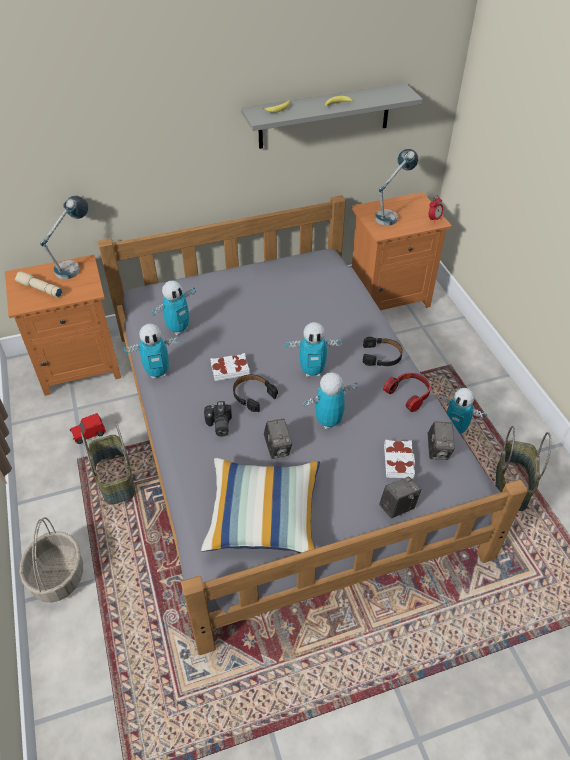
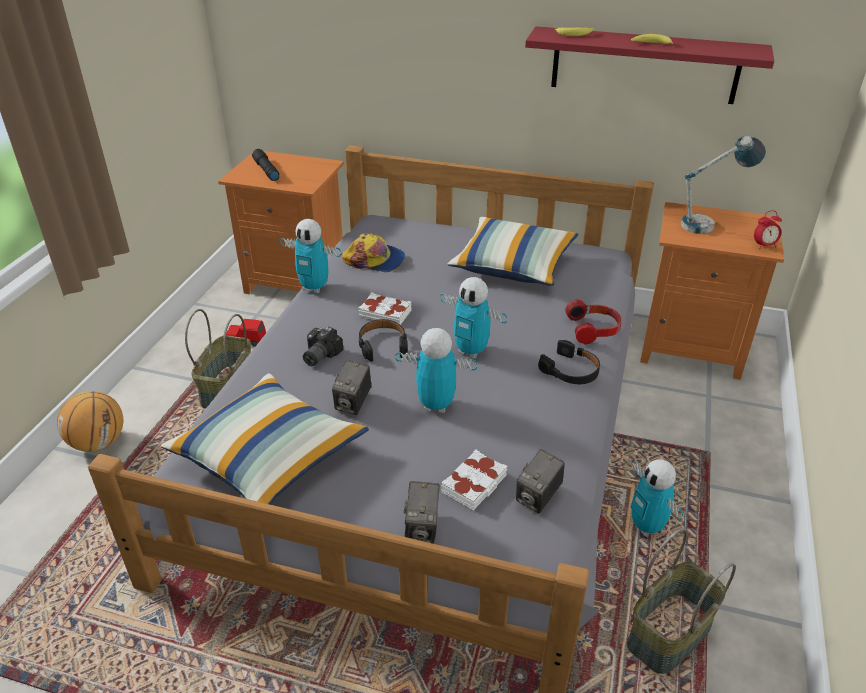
camera: 35 degrees right, 10 degrees down
(39, 289) = (266, 170): beige flashlight -> black flashlight
(57, 576) = (99, 443): basket -> basketball
(75, 265) = (316, 163): table lamp -> none
(178, 329) = (375, 260): toy robot -> cap
(277, 291) = (513, 265): none -> pillow
(324, 116) = (644, 65): grey shelf -> red shelf
(397, 506) = (422, 529): camera -> camera turned 90 degrees clockwise
(409, 394) = (564, 423): headphones -> headphones (594, 329)

